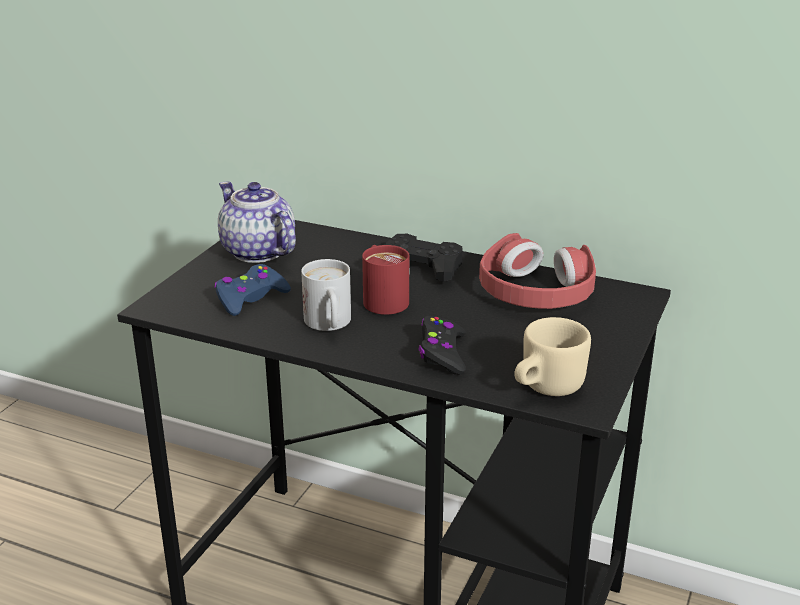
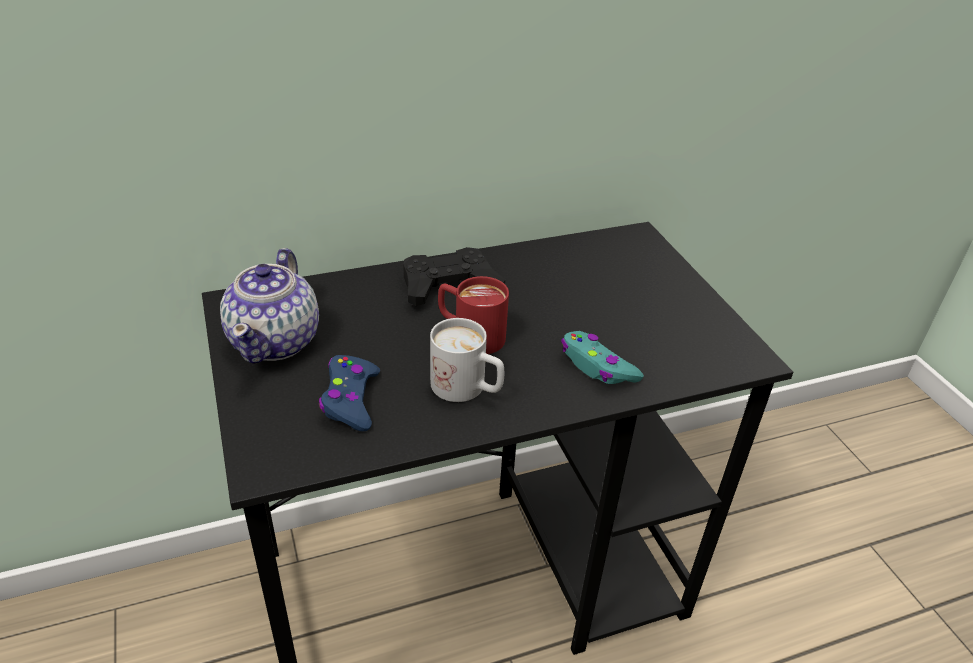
camera: 45 degrees left, 10 degrees up
(258, 252) = (276, 340): teapot -> teapot turned 90 degrees counterclockwise
(442, 353) = (597, 366): black game controller -> turquoise game controller
(535, 292) = (571, 267): red headphones -> none
(545, 388) = (707, 357): beige mug -> none

